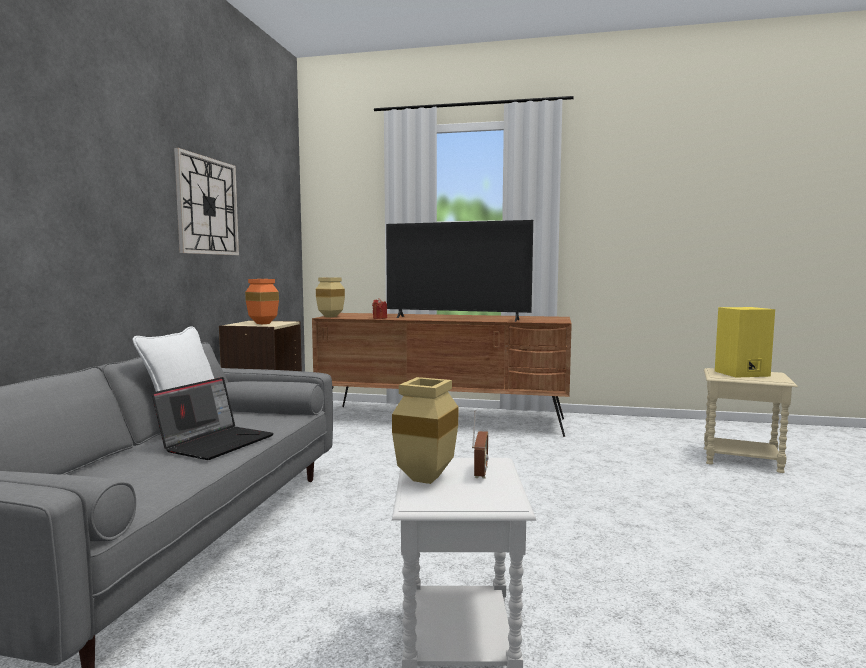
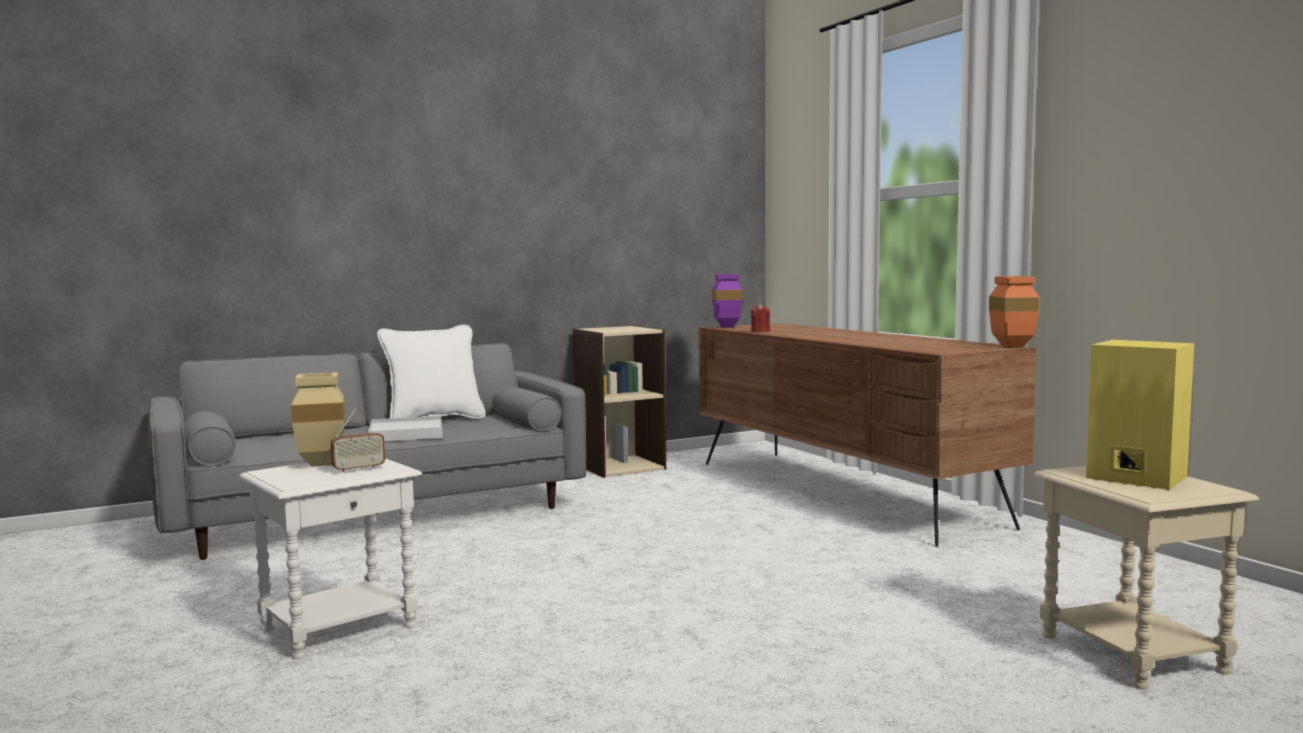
camera: 50 degrees right, 0 degrees up
(207, 206) = (564, 195): wall clock -> none
(217, 442) = (406, 433): laptop -> white tray
(264, 323) = (616, 329): orange vase -> orange vase (1014, 347)
(329, 316) = (725, 326): beige vase -> purple vase
(456, 318) = (841, 338): television -> none

